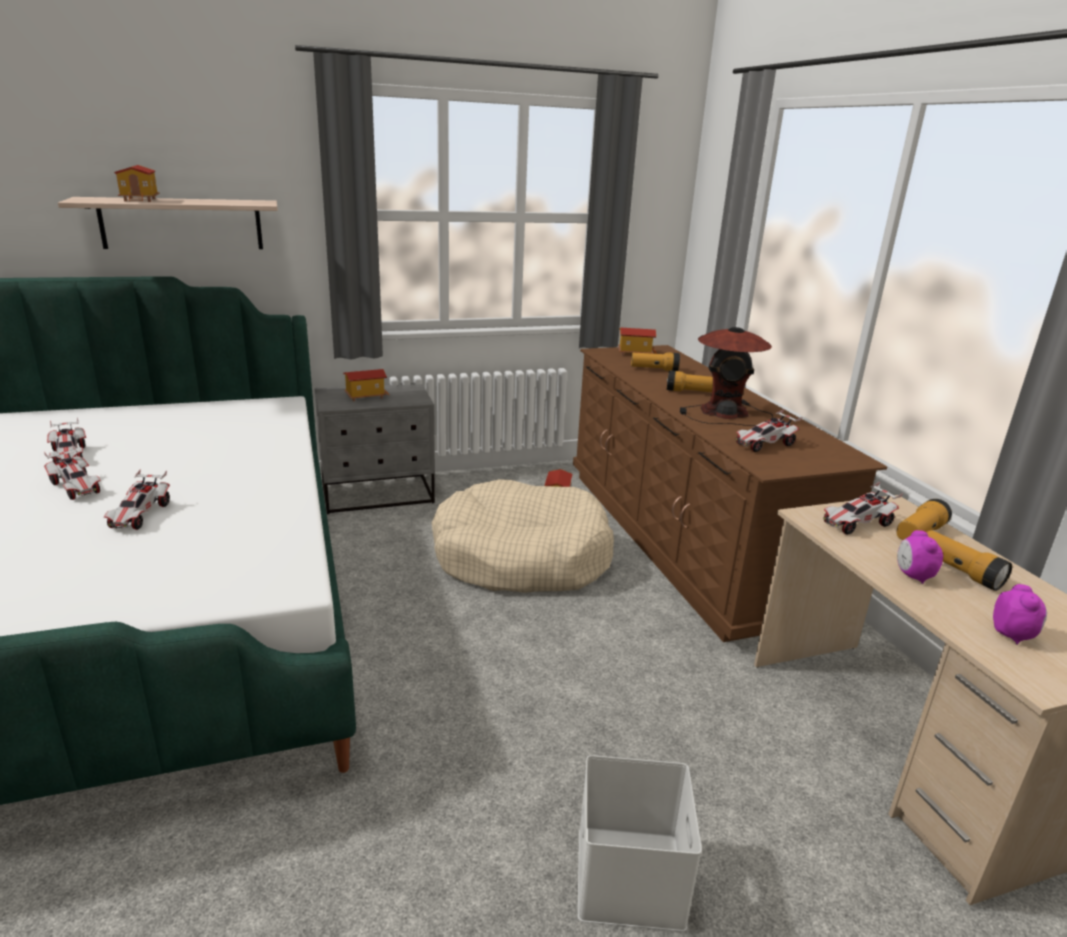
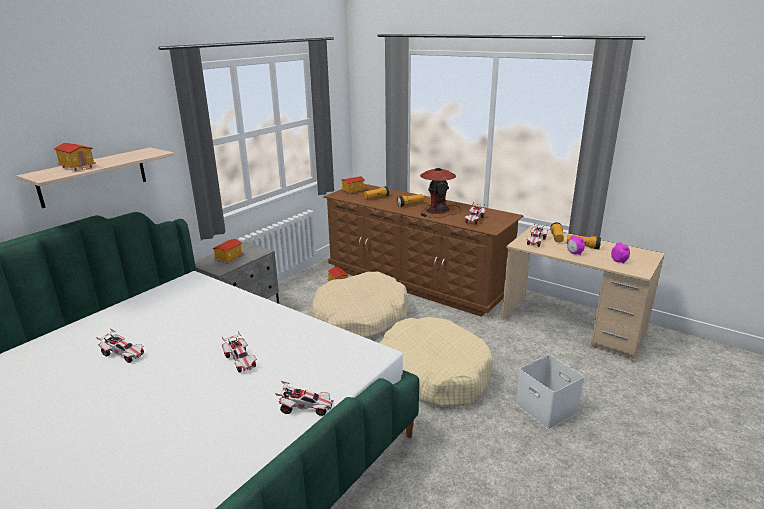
camera: 35 degrees left, 0 degrees up
(77, 488) = (171, 366): toy car -> toy car (305, 408)
(514, 692) = (433, 373): none -> beige dog bed

